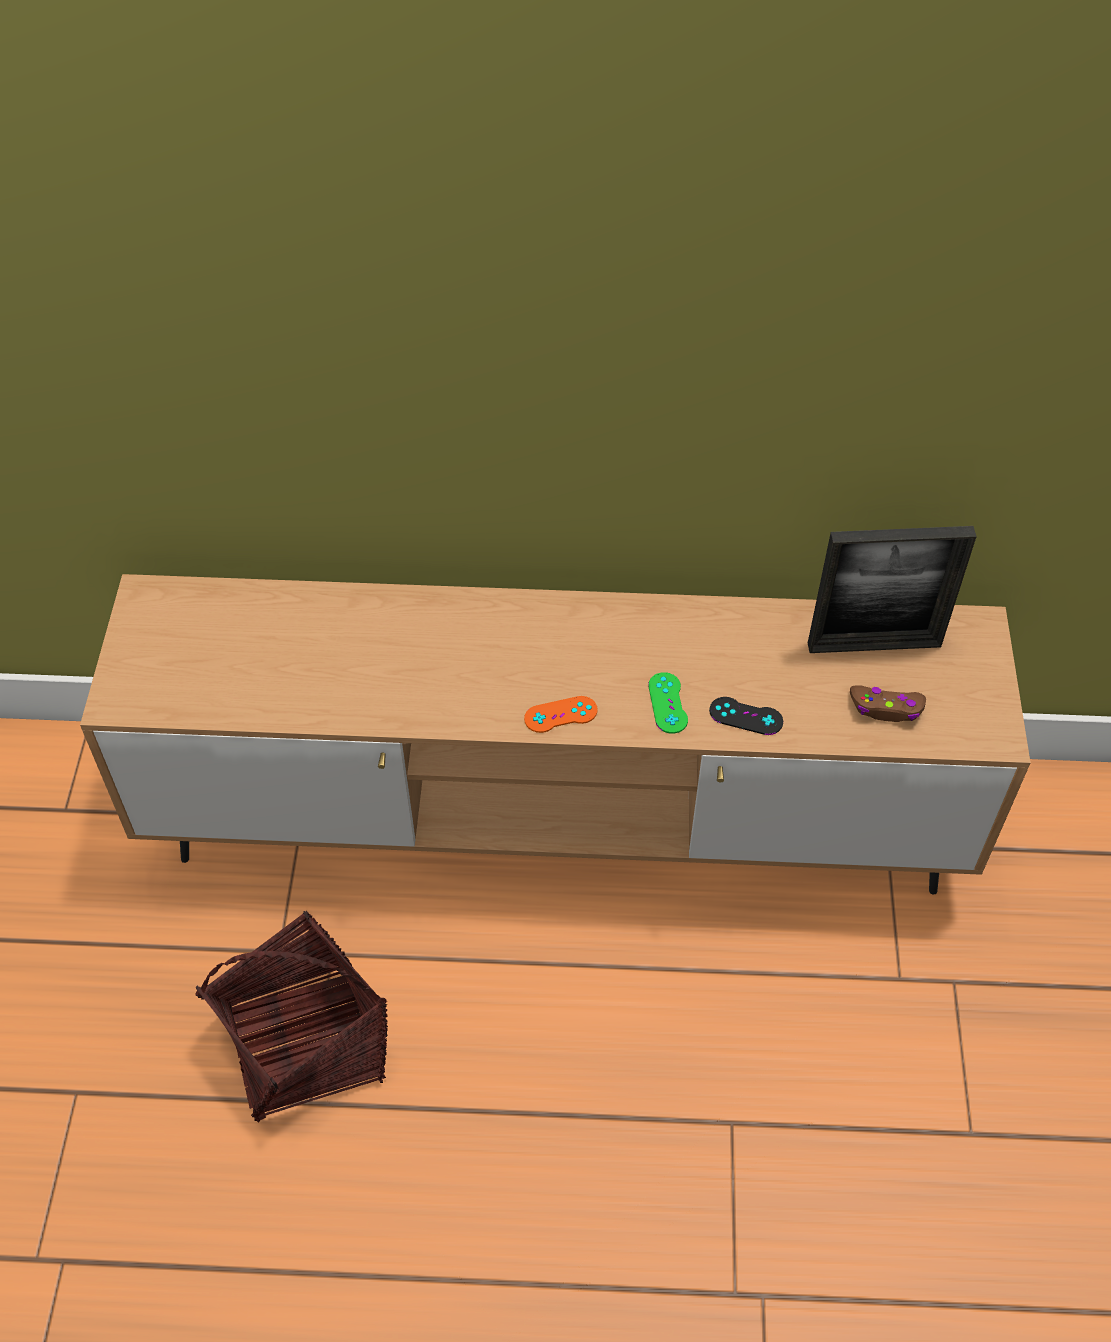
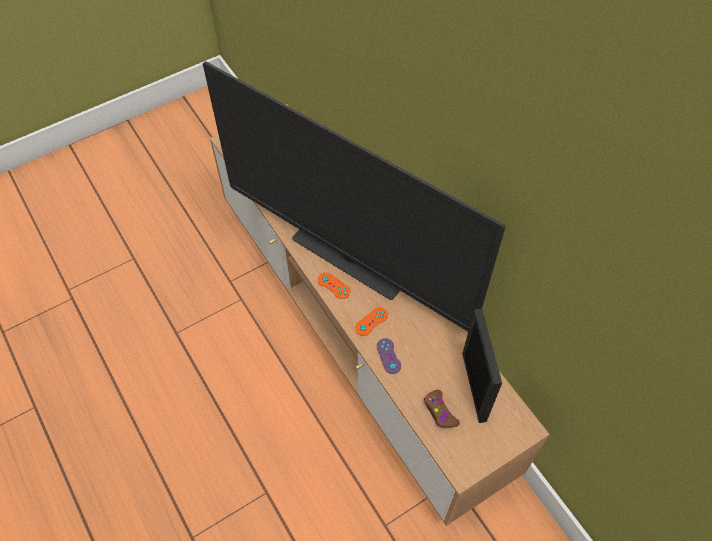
camera: 55 degrees right, 5 degrees up
(306, 1045) = (198, 316): basket -> none
(529, 671) = (347, 261): none -> television
(668, 703) = (371, 321): green game controller -> orange game controller
(746, 716) = (388, 356): black game controller -> purple game controller
(874, 645) = (474, 387): picture frame -> picture frame turned 150 degrees counterclockwise

